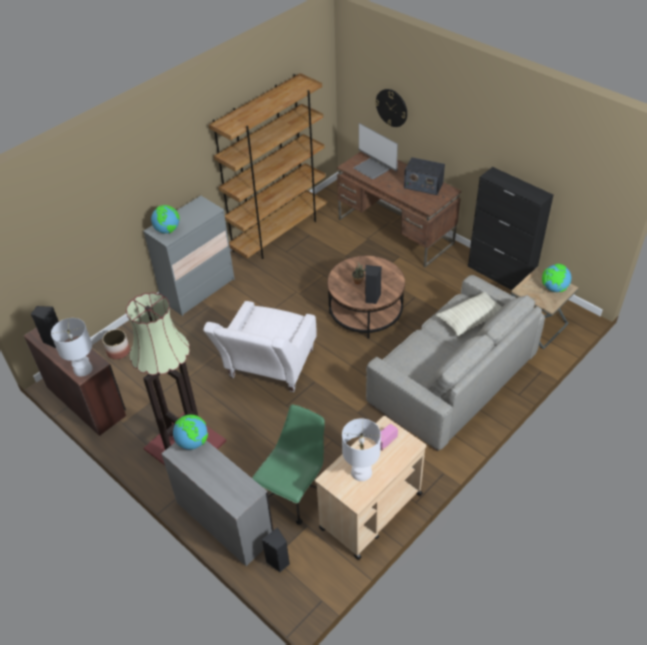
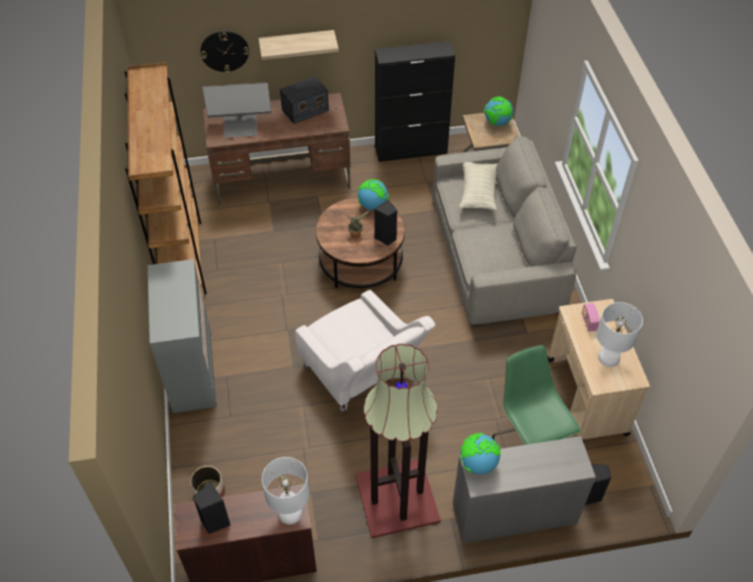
camera: 55 degrees left, 5 degrees up
(168, 230) = (175, 321): globe -> globe (372, 205)
(440, 130) = (297, 44): none -> shelf

